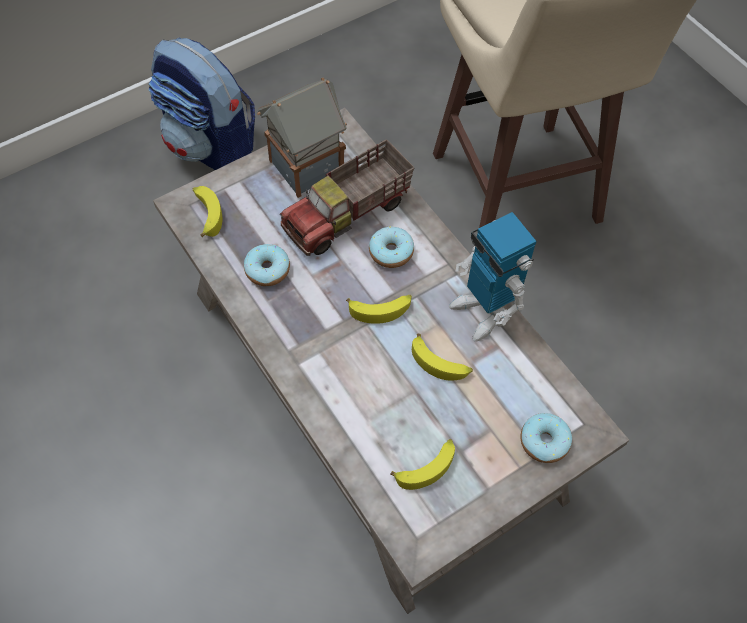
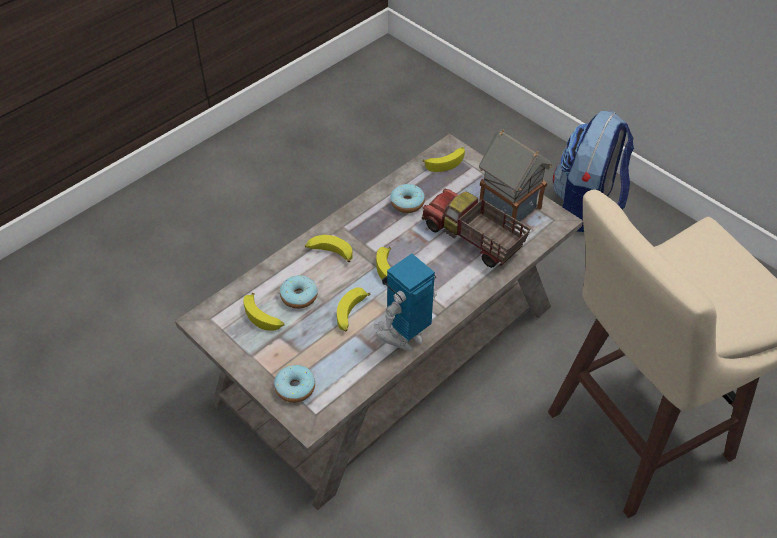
camera: 80 degrees right, 10 degrees down
(332, 373) = (329, 253): none -> banana
(391, 252) = (445, 270): donut -> donut (299, 296)

